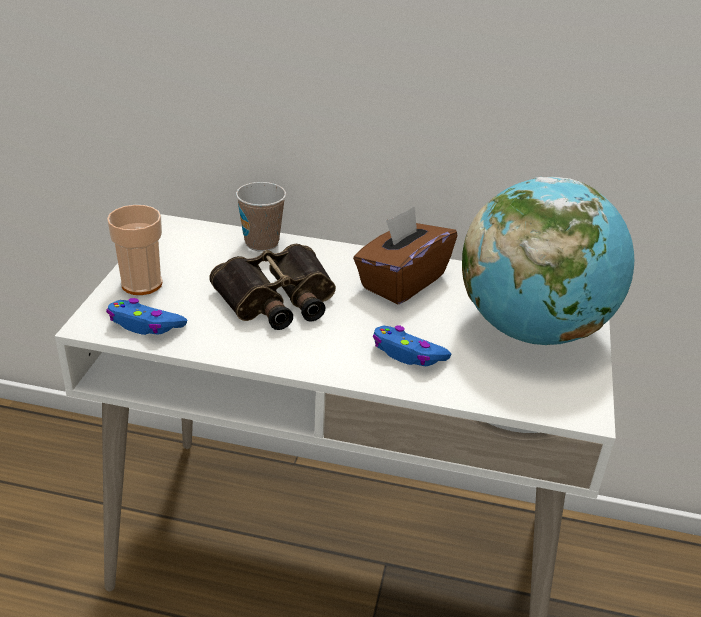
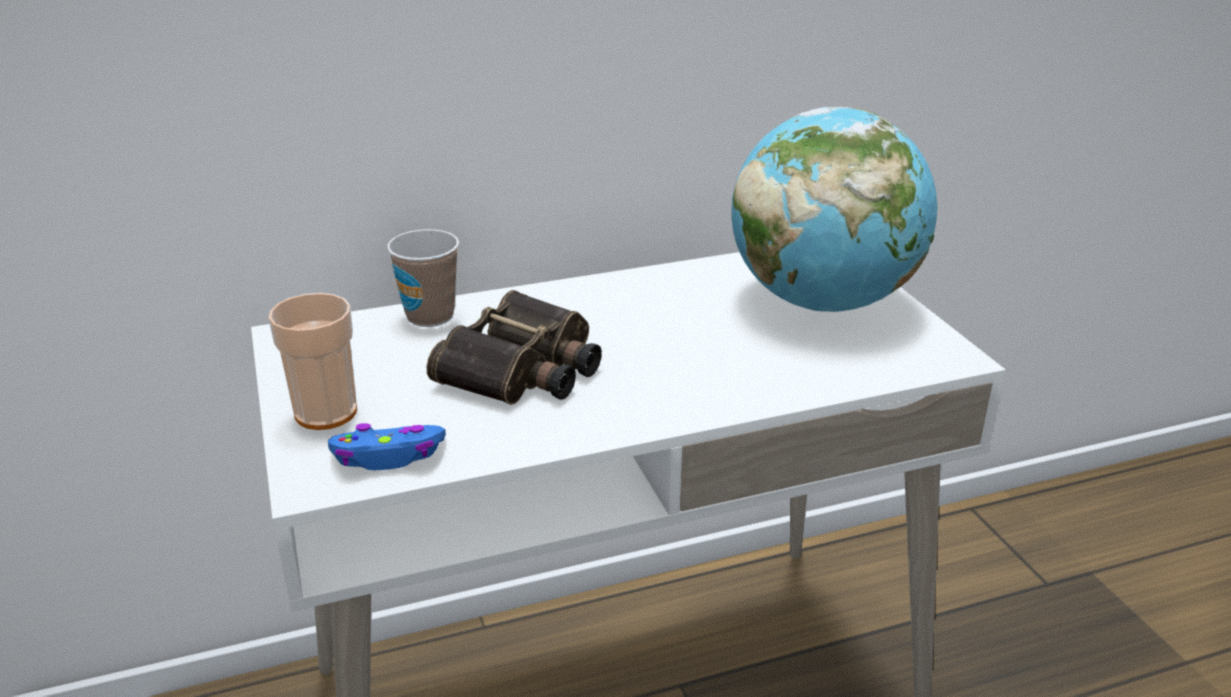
camera: 30 degrees left, 5 degrees down
(401, 281) = (640, 302): brown tissue box -> none
(408, 354) = (732, 369): blue game controller -> none

